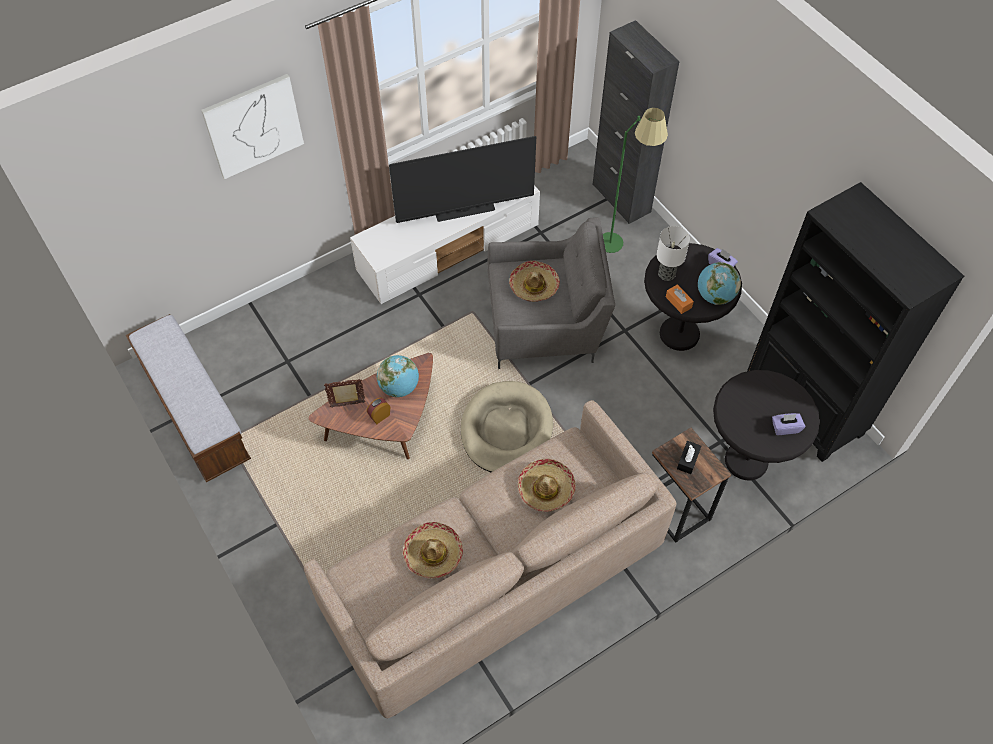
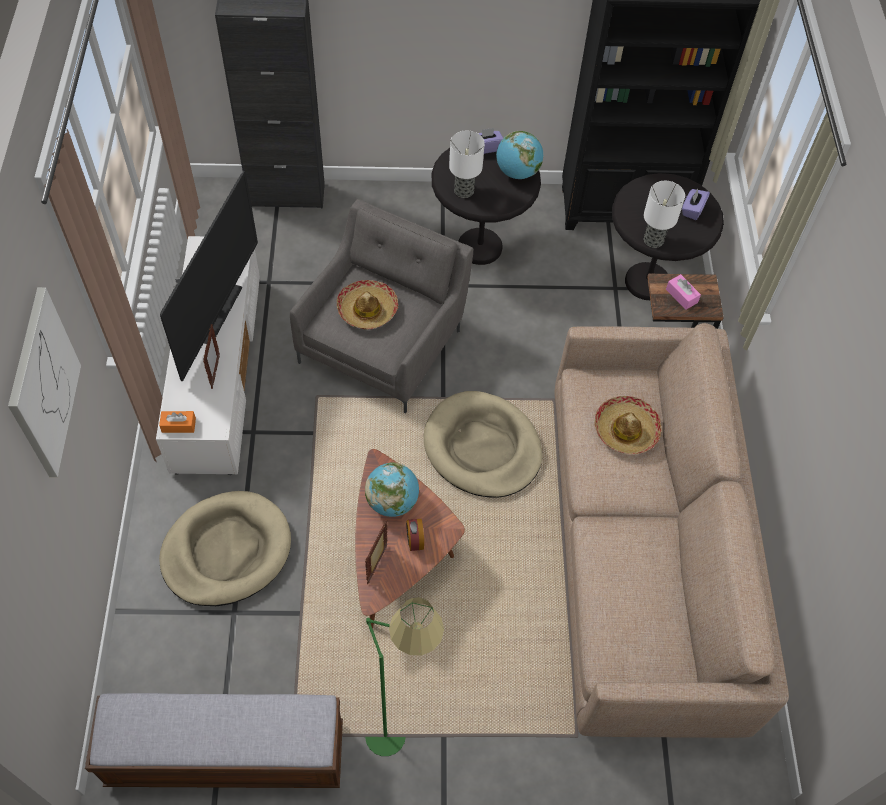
camera: 60 degrees left, 0 degrees up
(325, 332) = (226, 551): none -> beige dog bed
(419, 236) = (215, 372): none -> picture frame
(433, 554) = (637, 571): hat -> none
(622, 245) = (343, 228): green floor lamp -> green floor lamp (400, 723)
(678, 302) = (503, 201): orange tissue box -> orange tissue box (178, 425)
(688, 460) = (681, 296): black tissue box -> pink tissue box
(728, 416) = (653, 240): none -> table lamp

